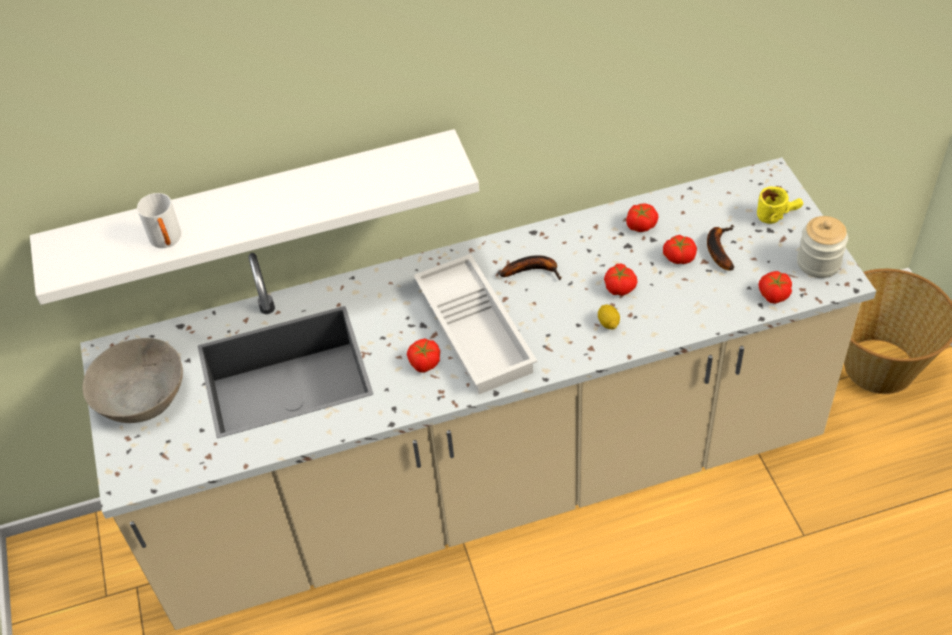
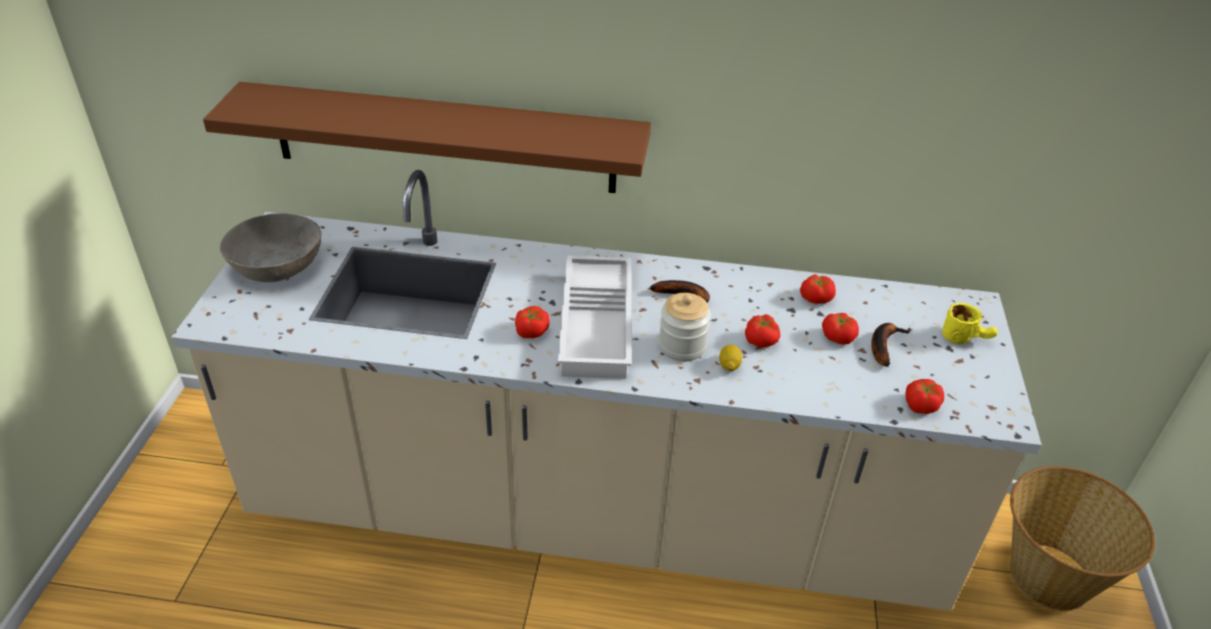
camera: 20 degrees right, 10 degrees down
(167, 241) = (337, 118): white mug -> none
(256, 211) = (444, 138): white shelf -> brown shelf
(818, 263) = (987, 395): jar -> jar (682, 346)

